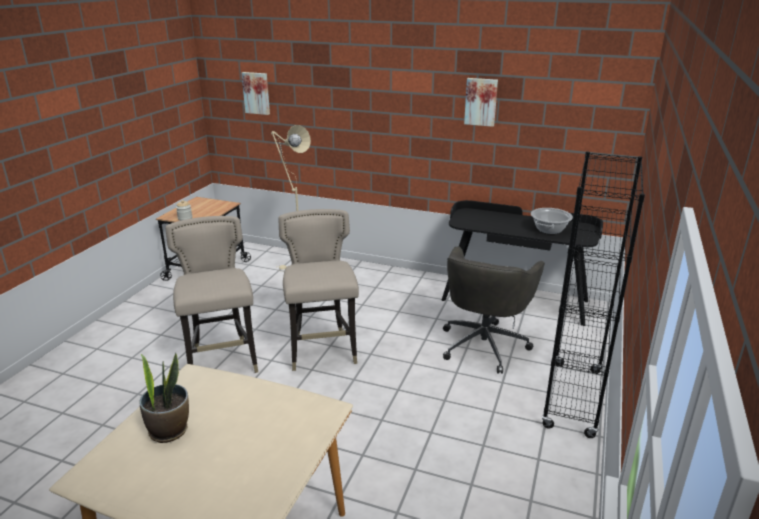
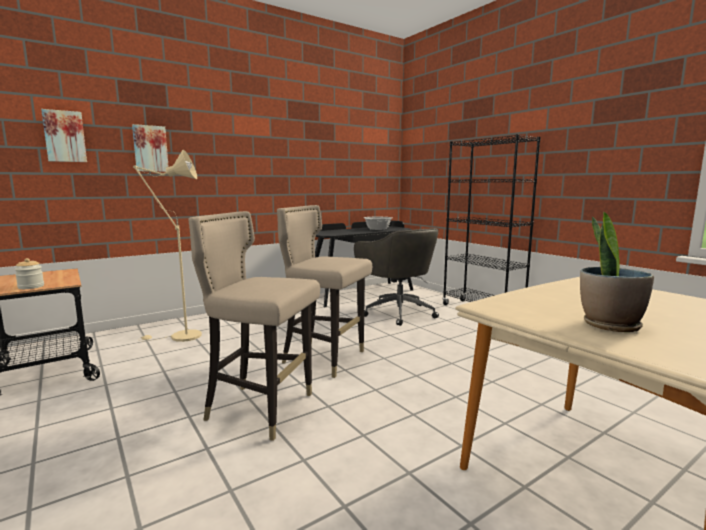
camera: 55 degrees left, 15 degrees down
(481, 101) = (309, 142): picture -> picture (150, 148)

